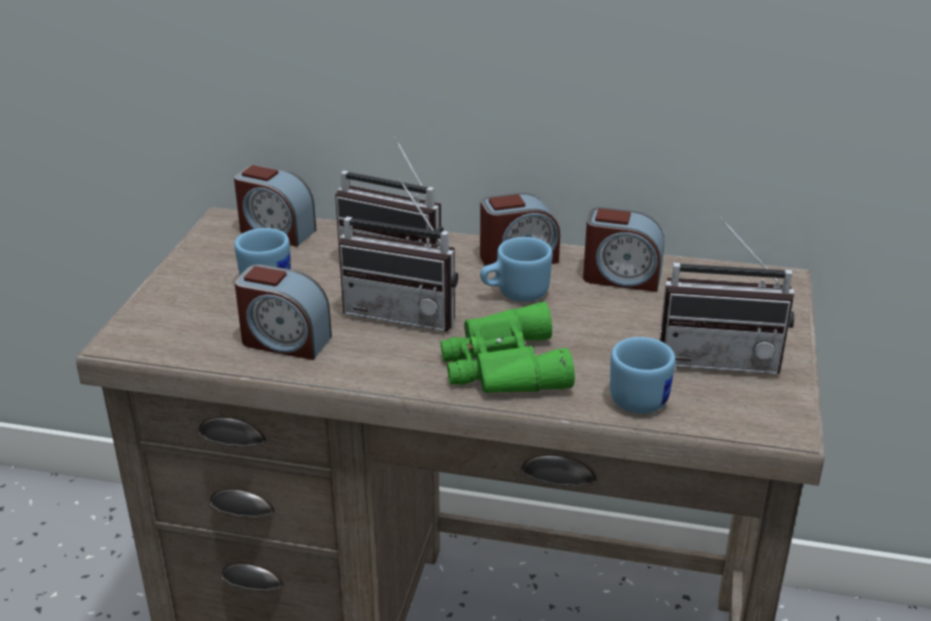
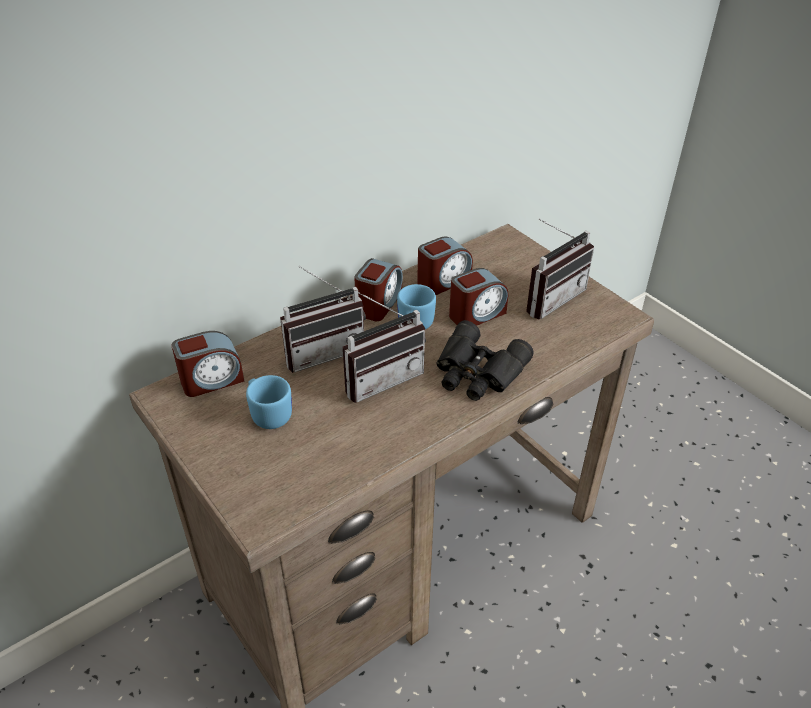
camera: 50 degrees left, 10 degrees up
(285, 341) = (351, 444): alarm clock -> alarm clock (476, 314)
(501, 366) = (477, 372): green binoculars -> black binoculars
(640, 395) = (554, 341): blue mug -> none

